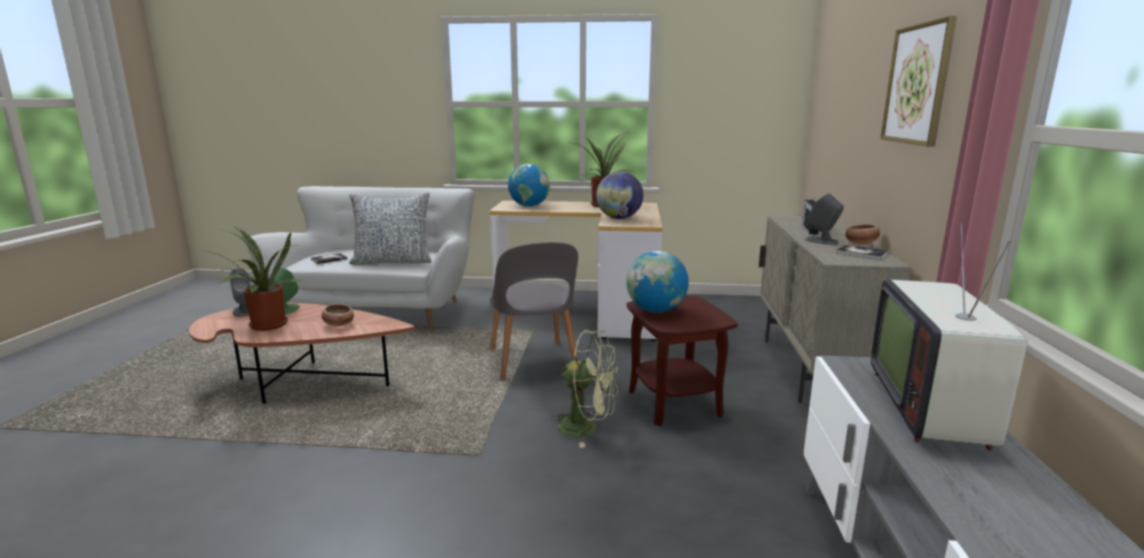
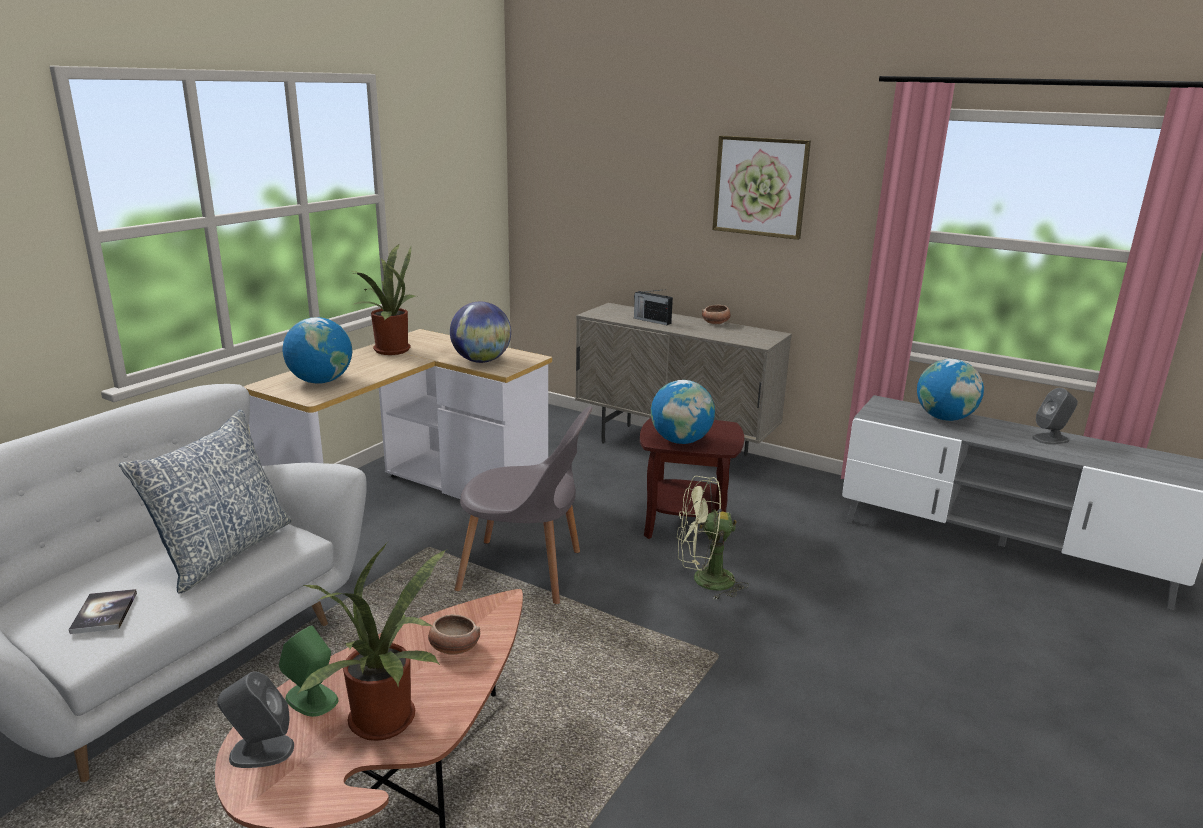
camera: 65 degrees left, 5 degrees up
(587, 428) = (704, 581): green fan -> green fan turned 135 degrees counterclockwise
(822, 241) = (695, 329): grey speaker -> grey speaker (1051, 439)
(861, 253) = (746, 332): book -> none
(934, 407) = (944, 418): television -> globe

